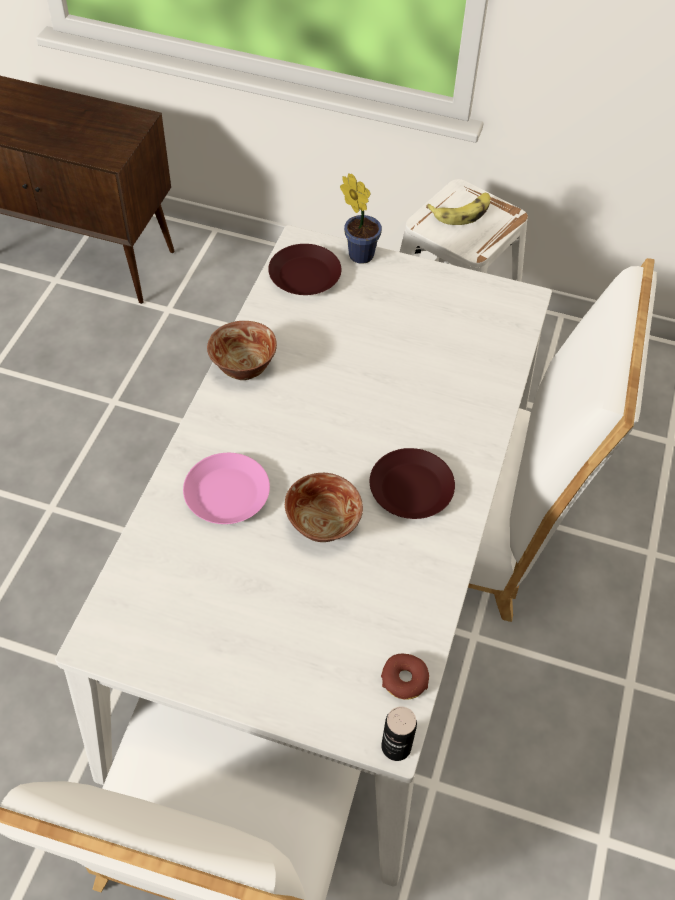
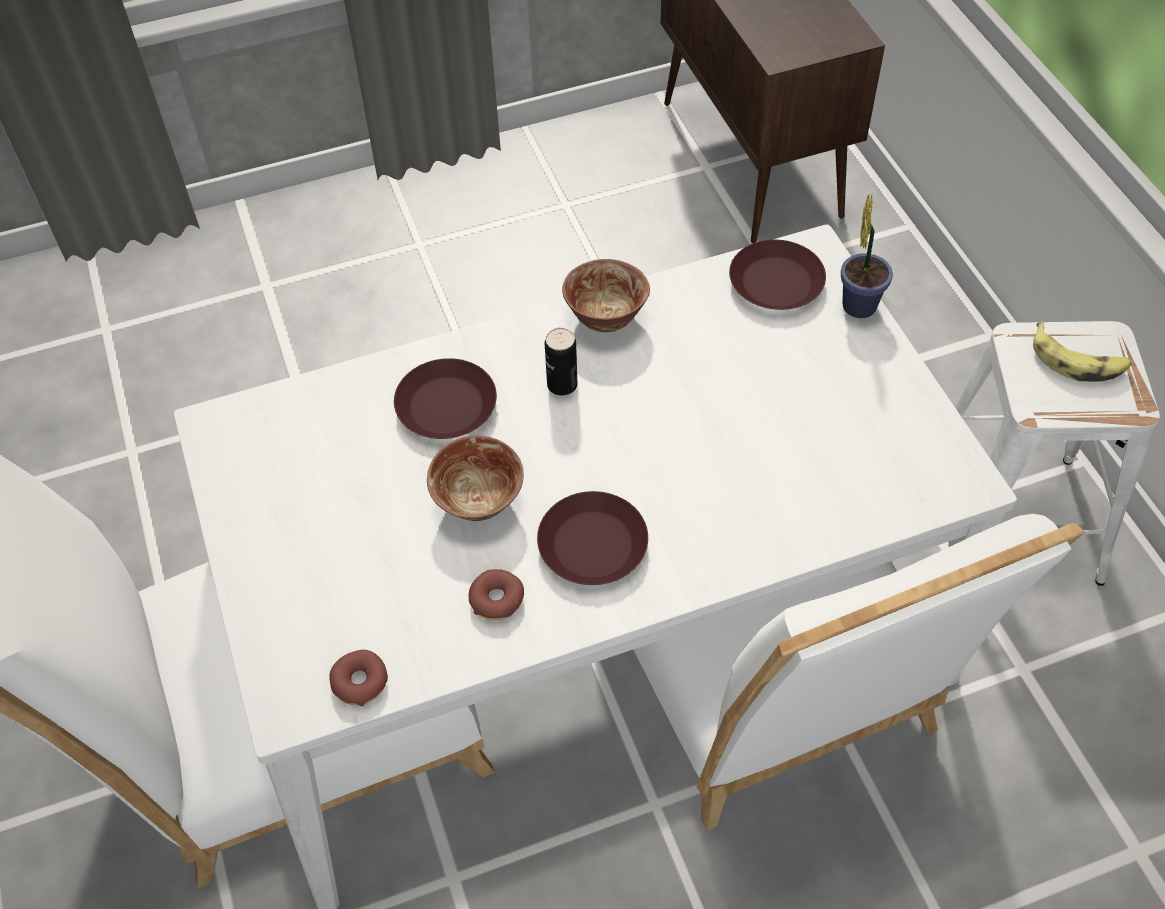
camera: 55 degrees right, 0 degrees up
(226, 494) = (445, 406): pink plate -> brown plate
(396, 746) = (281, 721): can -> can (562, 384)
(407, 564) = (496, 600): none -> donut

